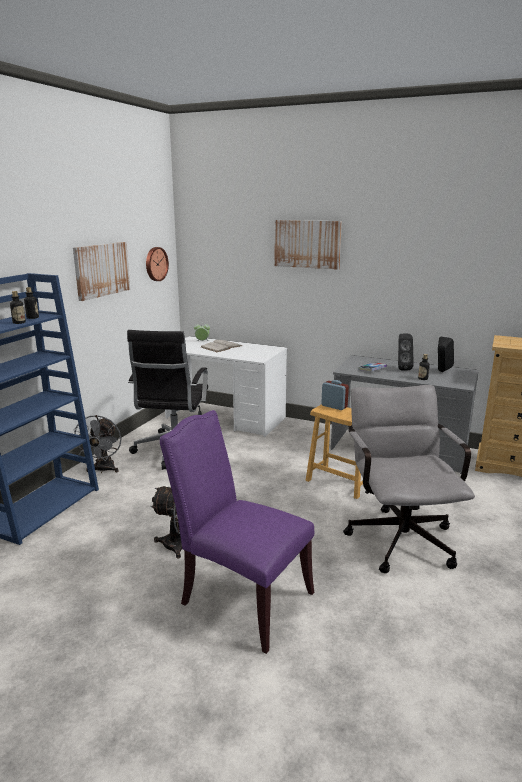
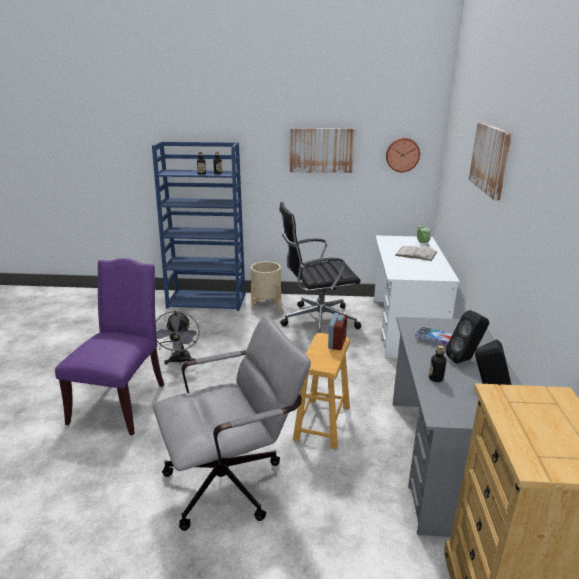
camera: 70 degrees right, 5 degrees up
(103, 470) = (266, 304): grey fan -> beige planter

